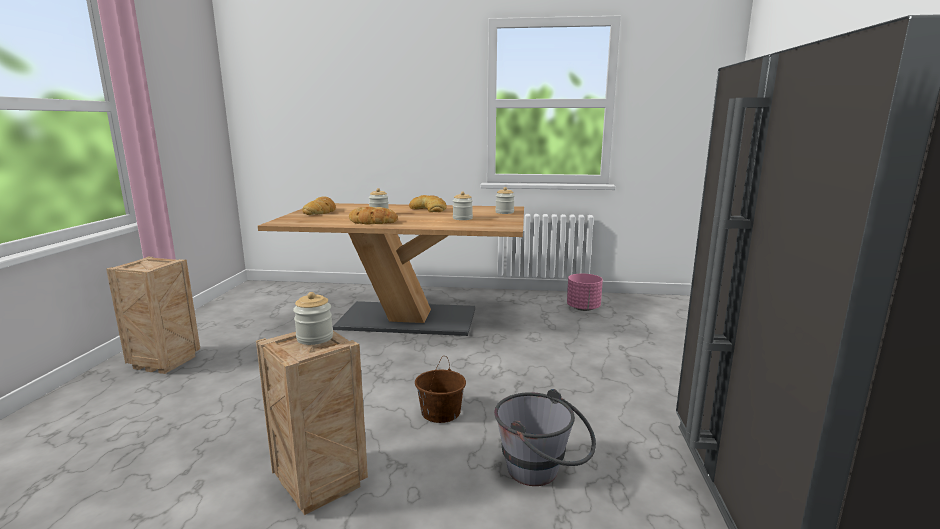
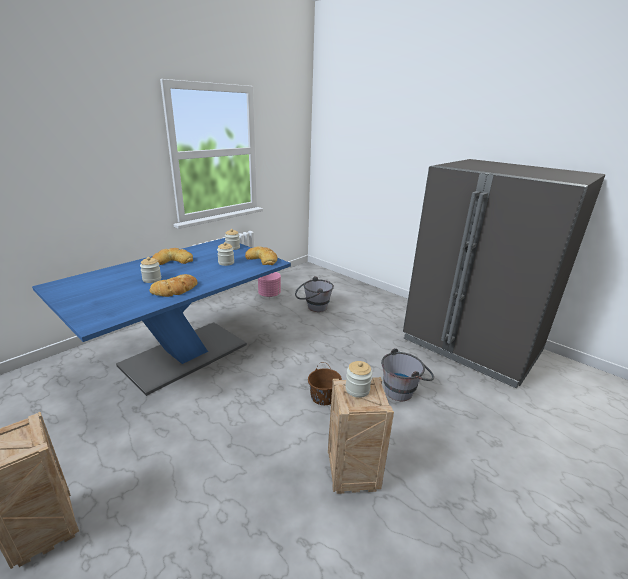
camera: 55 degrees left, 10 degrees up
(321, 211) = (83, 295): bread -> bread (262, 259)
(407, 319) = (185, 355): brown dining table -> blue dining table
(612, 339) = (313, 307): none -> grey bucket

